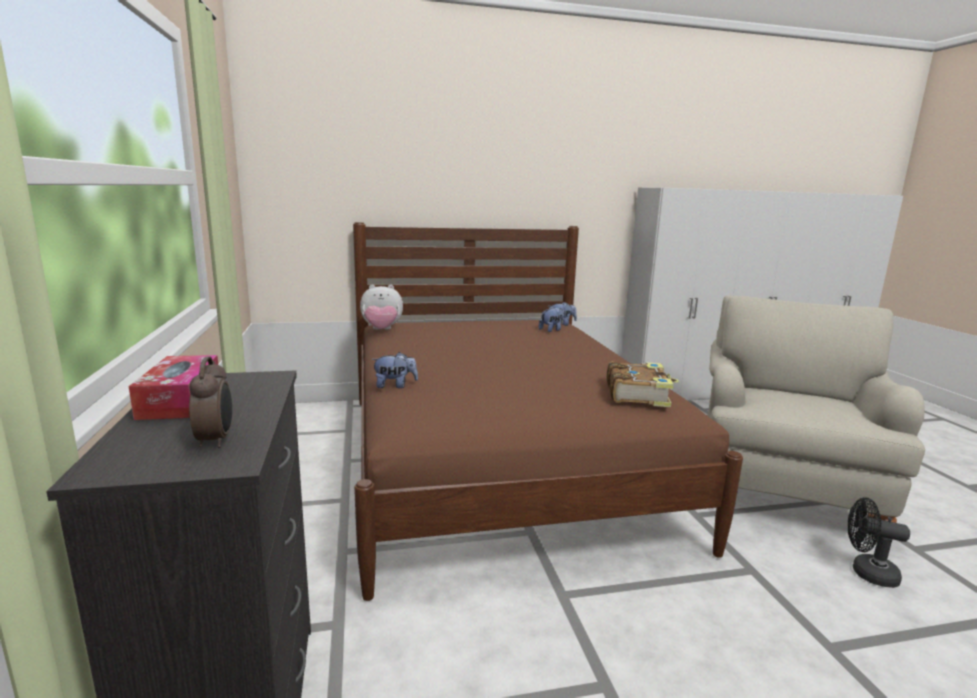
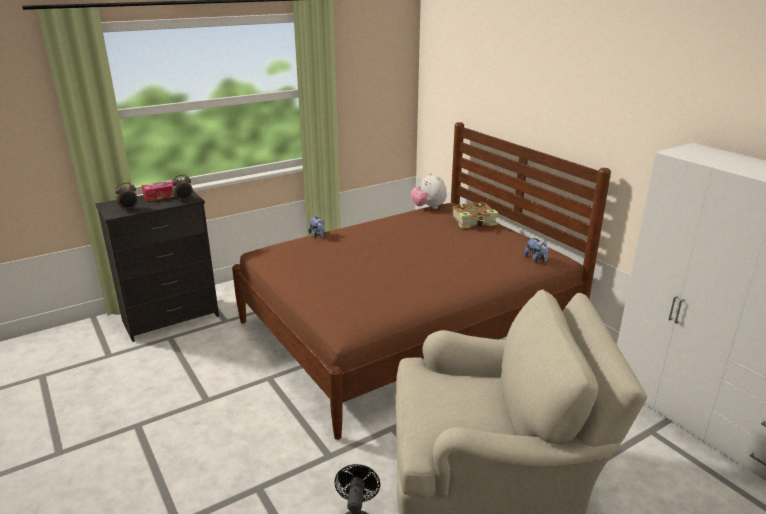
camera: 70 degrees right, 10 degrees up
(260, 384) = (184, 200): none -> alarm clock
(552, 330) = (506, 258): plush toy -> none
(638, 394) = (357, 305): book -> book (474, 222)

